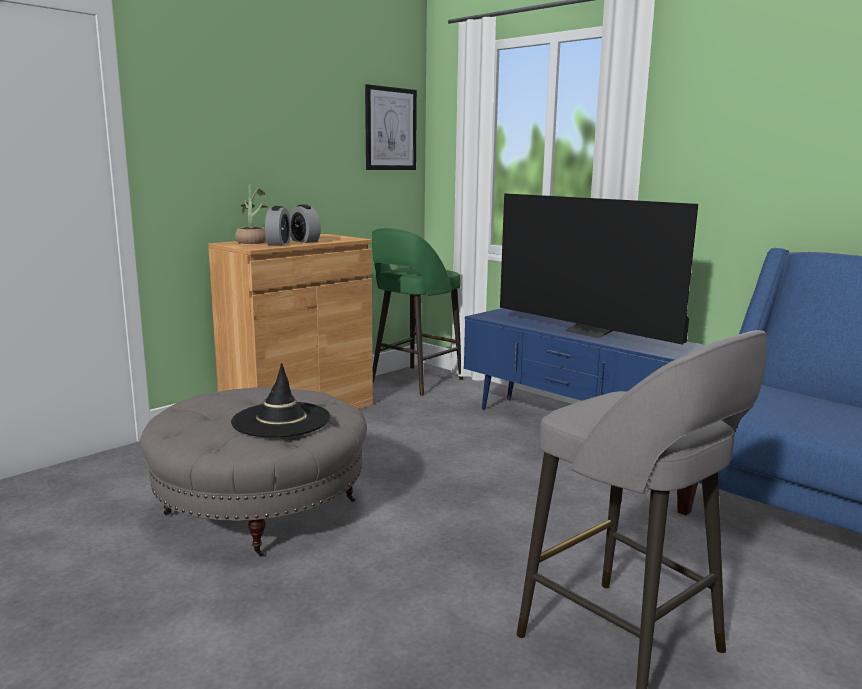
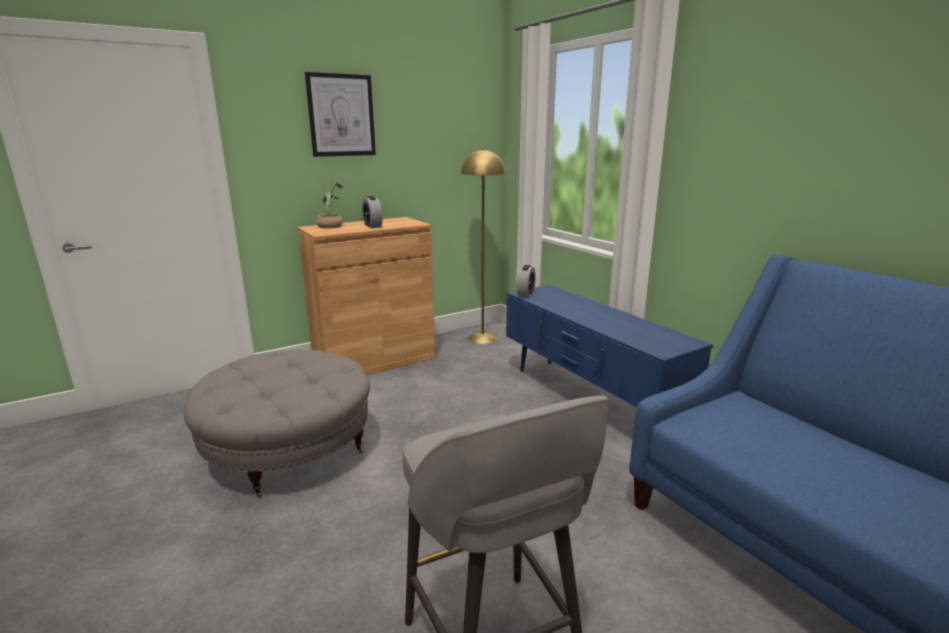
camera: 15 degrees right, 5 degrees up
(278, 244) = (347, 229): alarm clock -> alarm clock (525, 294)
(281, 420) = (287, 388): black hat -> none
(390, 129) = (468, 126): picture -> picture (341, 115)
(414, 381) = (482, 338): green stool -> yellow floor lamp
(589, 332) = (602, 318): television -> none

